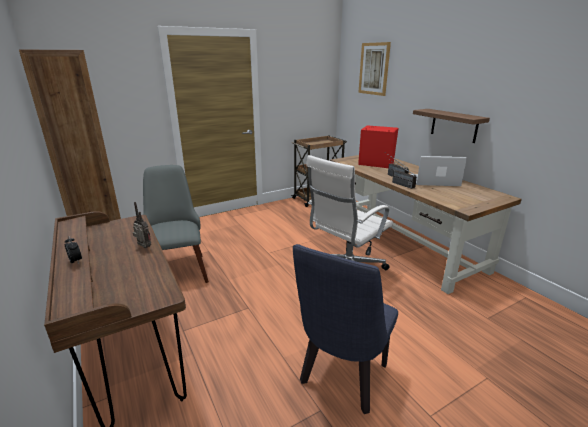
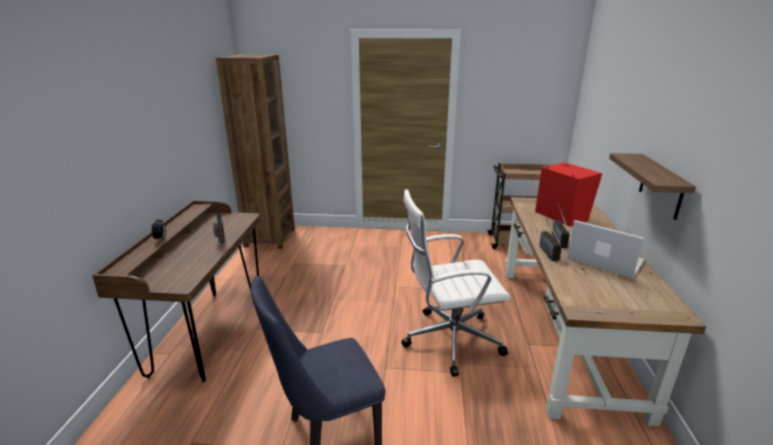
camera: 35 degrees right, 0 degrees up
(177, 267) = (305, 272): grey chair -> none
(374, 69) = (607, 85): picture -> none

